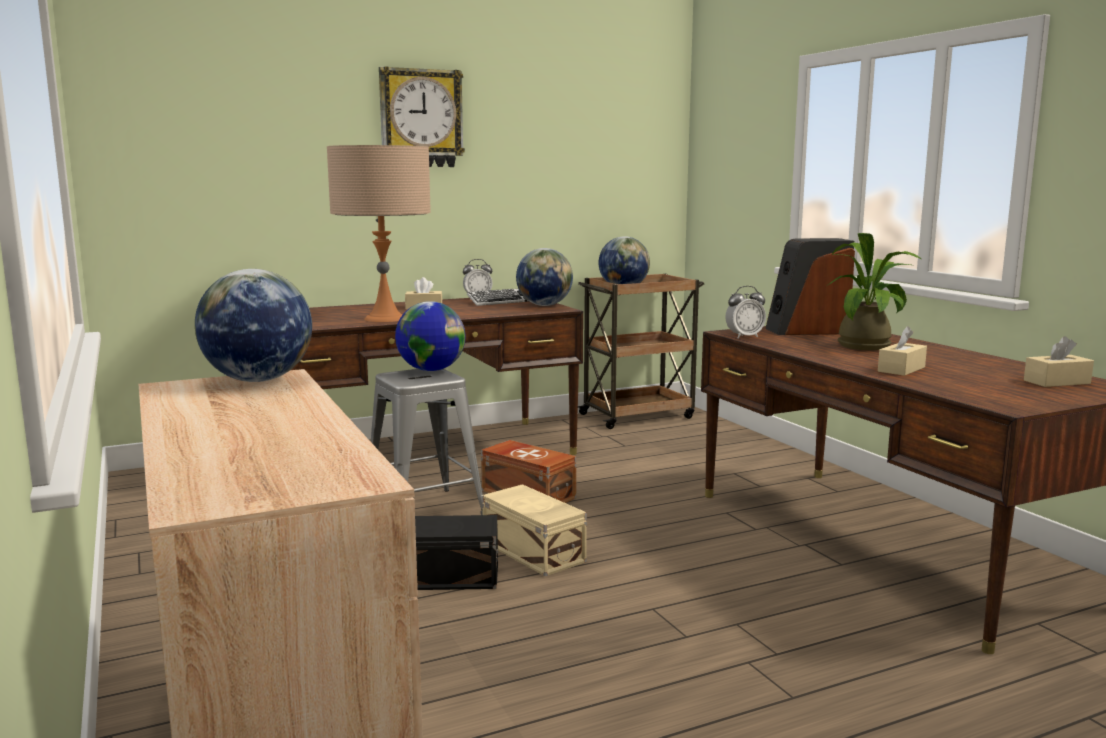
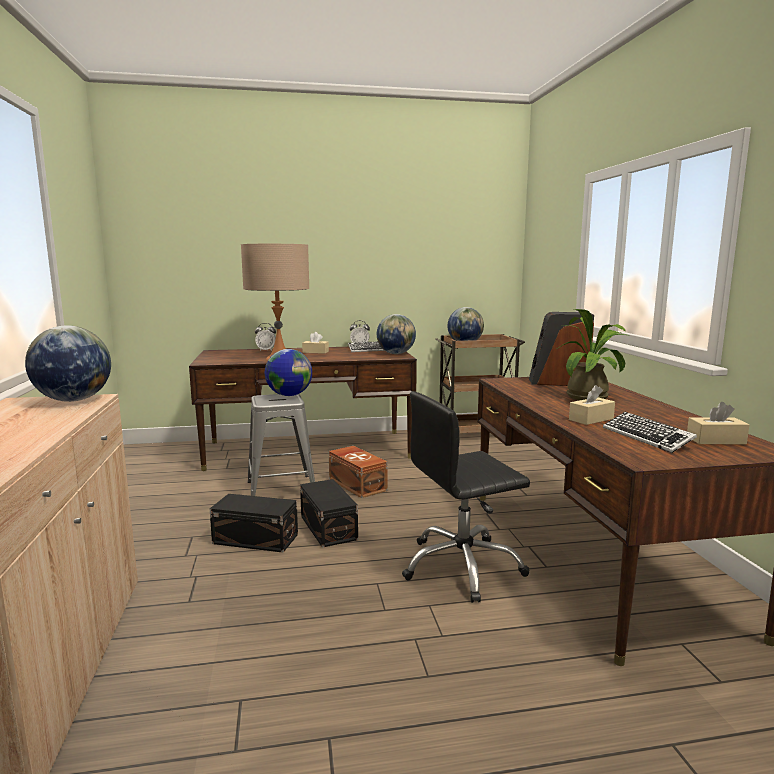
camera: 15 degrees right, 0 degrees up
(421, 118) = (324, 226): wall clock -> none
(533, 552) = (327, 528): beige storage box -> black storage box
(743, 576) = (462, 567): none -> black office chair
(744, 337) = (503, 384): alarm clock -> alarm clock (266, 350)
(985, 384) = (646, 437): none -> keyboard

